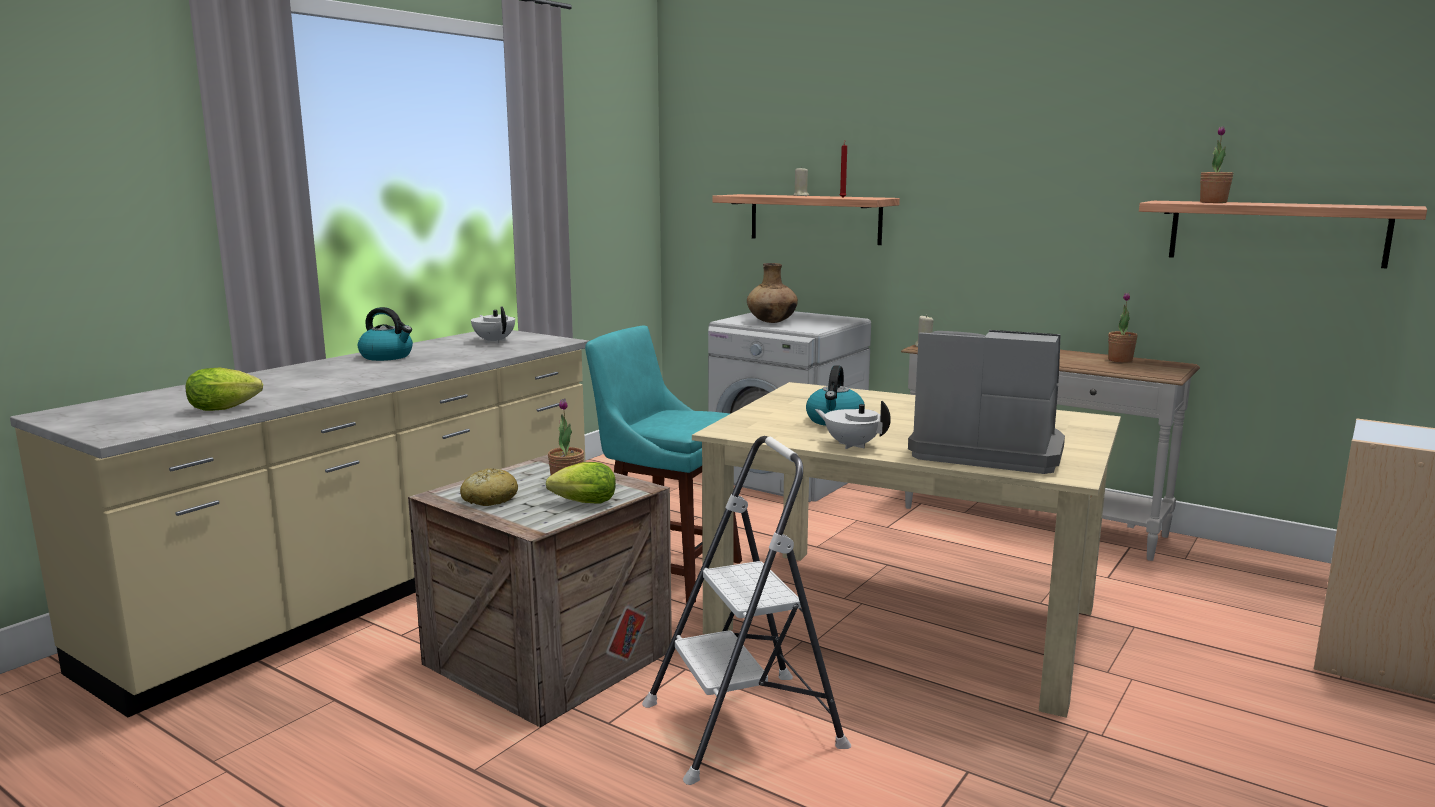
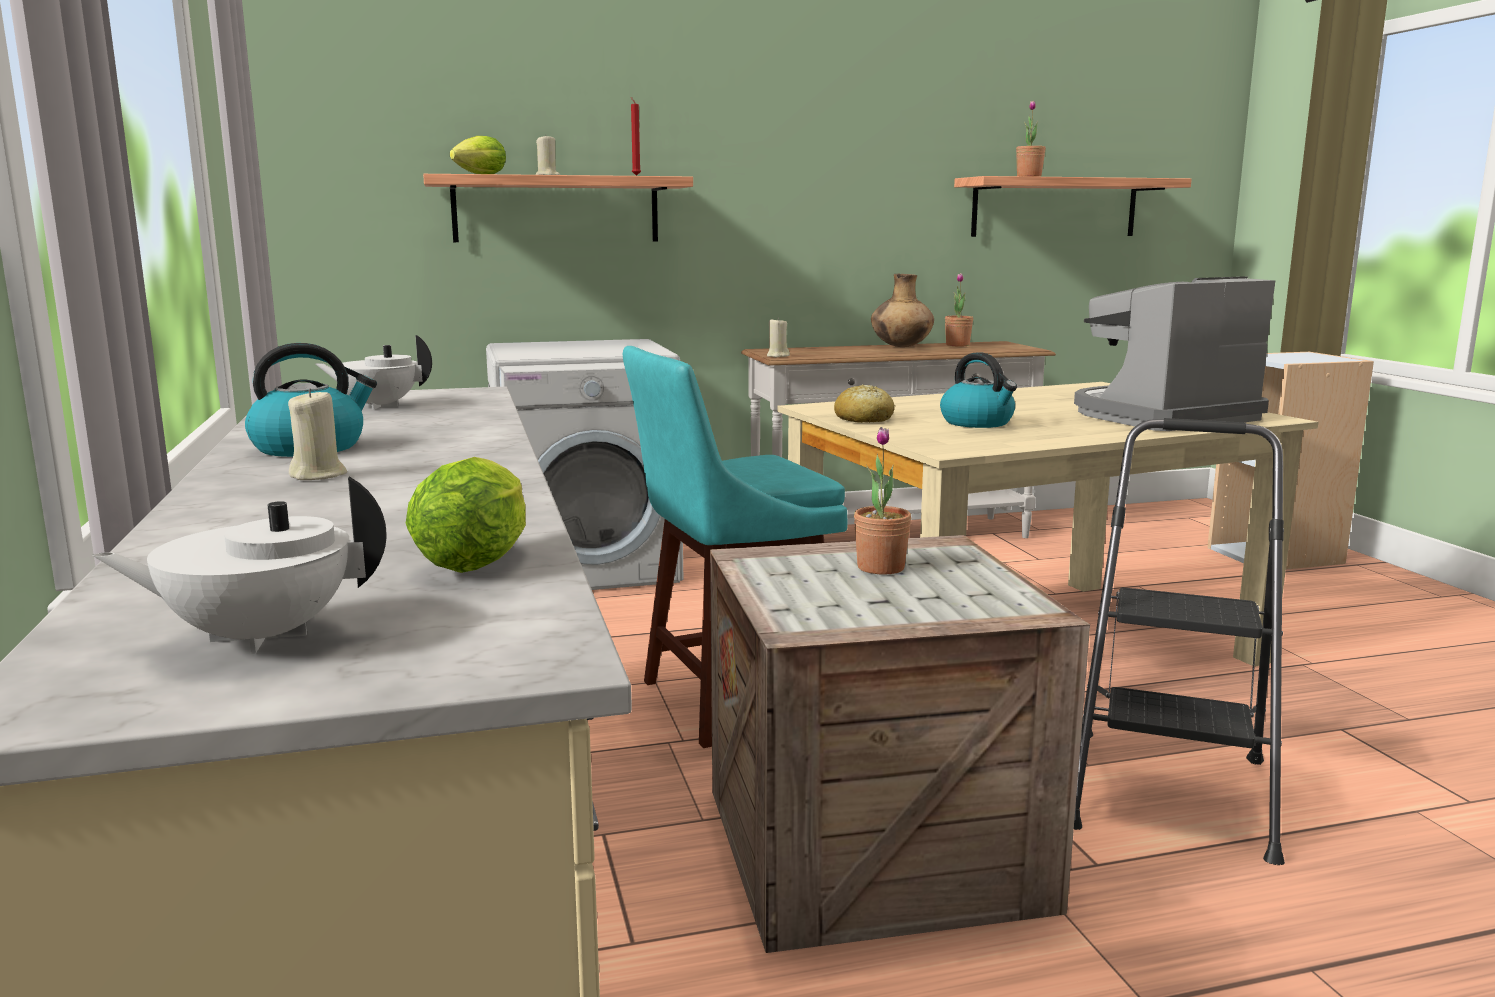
camera: 50 degrees left, 0 degrees up
(336, 369) = (318, 475): none -> beige candle
(489, 499) = (869, 609): bread -> bread (863, 419)
(581, 503) = (967, 575): lettuce -> lettuce (478, 174)
(749, 723) = (1170, 787): white step ladder -> black step ladder
(771, 322) = (573, 352): brown vase -> brown vase (901, 346)
(852, 445) = (1083, 435): white teapot -> white teapot (258, 637)

